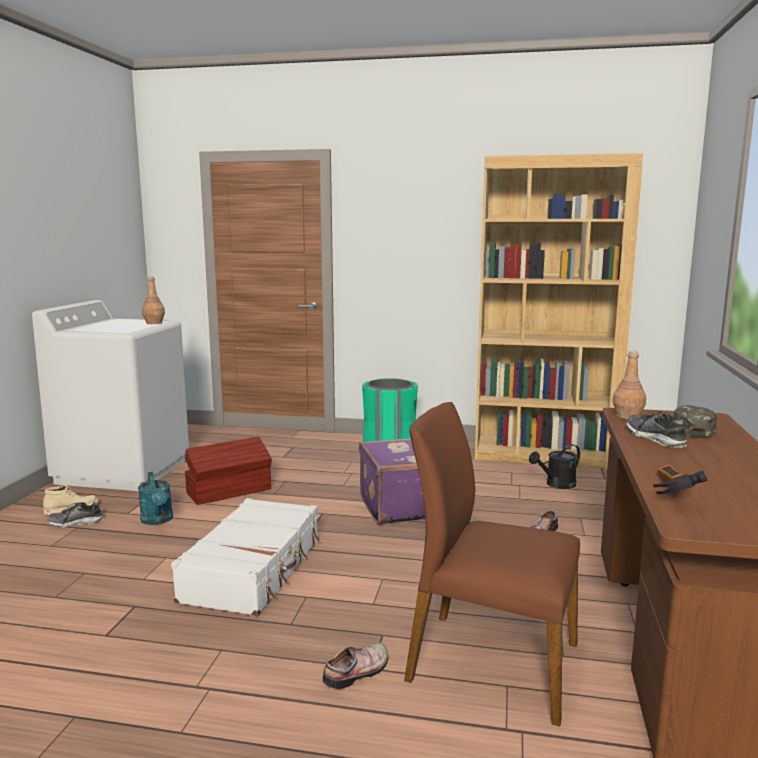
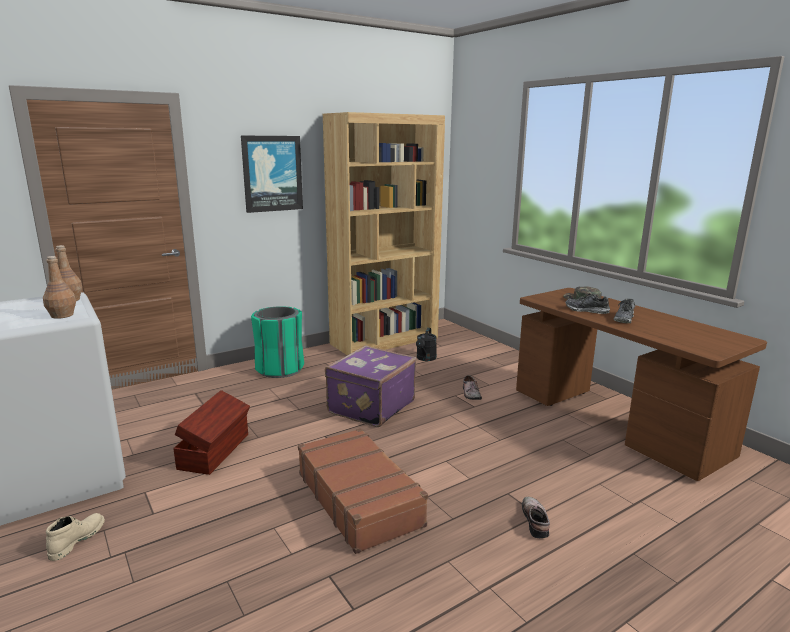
camera: 45 degrees left, 5 degrees up
(76, 523) = (114, 549): shoe -> shoe (624, 318)
(158, 520) = (200, 504): turquoise watering can -> none
(254, 569) = (359, 498): white suitcase -> brown suitcase
(421, 231) = (272, 173): none -> picture
(491, 662) = (574, 476): brown chair -> none
(628, 416) = (544, 300): brown bottle -> brown bottle (62, 315)
(667, 492) = (664, 338): hammer -> none

